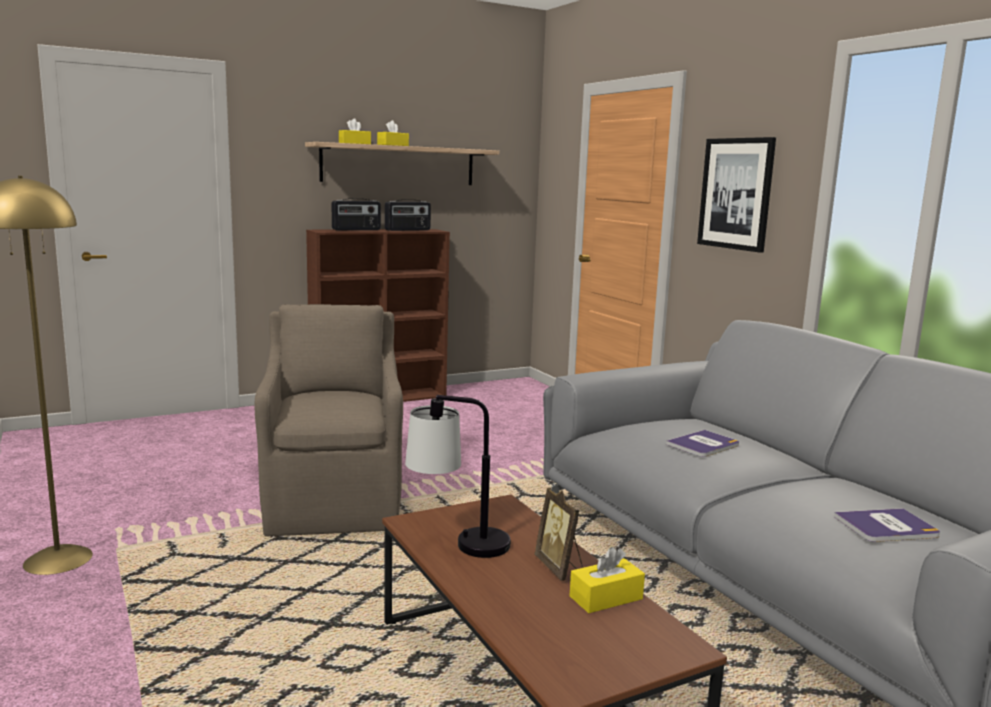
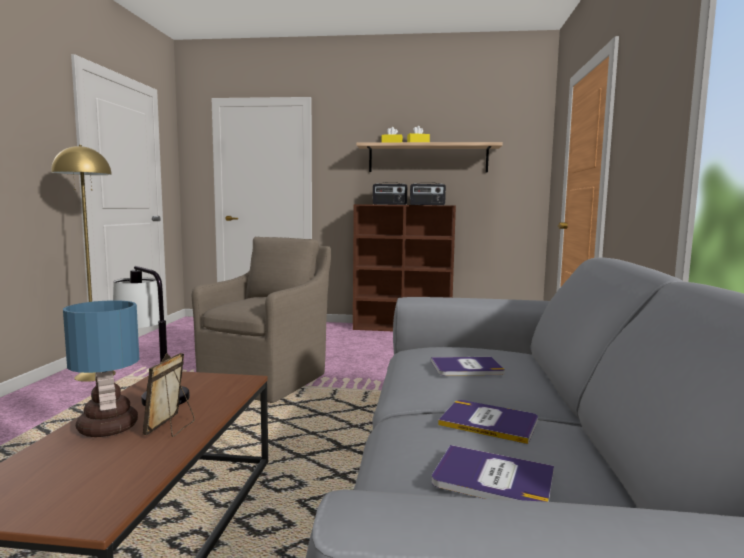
camera: 35 degrees right, 5 degrees down
(507, 587) = (109, 428): none -> table lamp
(606, 598) = (145, 457): yellow tissue box -> none
(736, 193) = (639, 139): picture -> none
(810, 489) = (489, 422): none -> book

